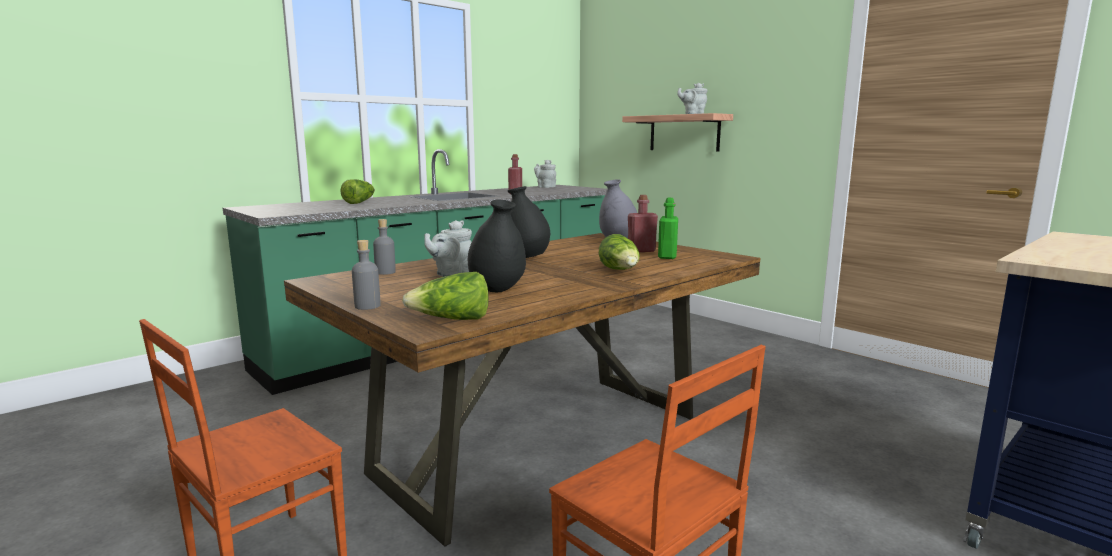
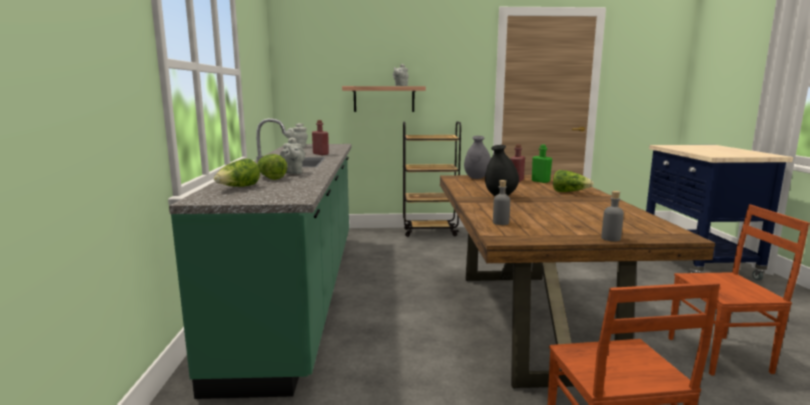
camera: 50 degrees left, 0 degrees up
(451, 274) = (533, 214): grey teapot -> grey teapot (293, 173)
(452, 320) = (664, 230): lettuce -> lettuce (238, 187)
(497, 290) = (593, 214): black vase -> none
(713, 328) = (430, 232): none -> brown cart

